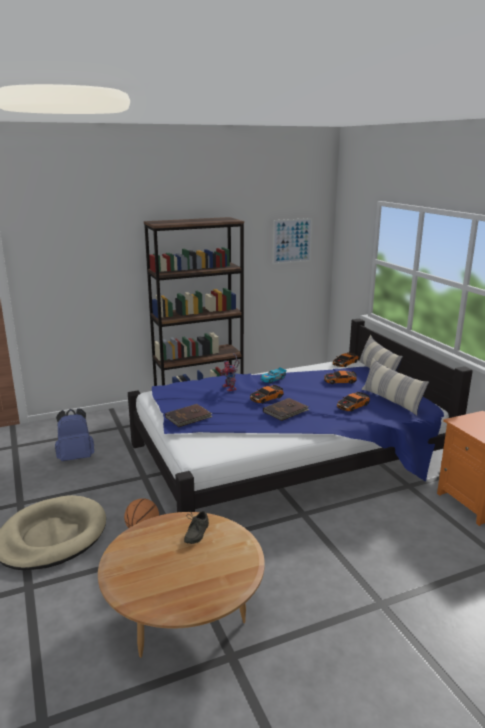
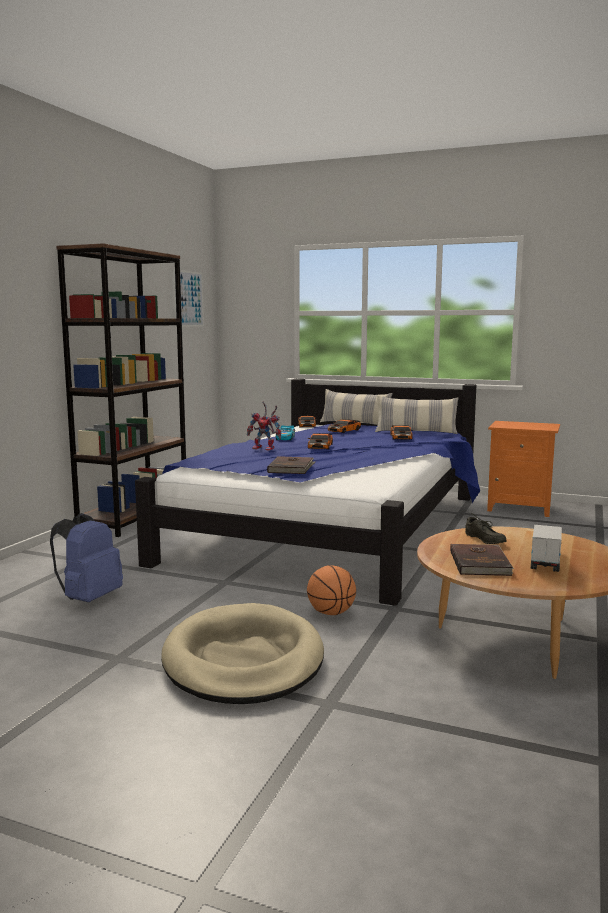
camera: 45 degrees left, 10 degrees down
(176, 574) = (545, 561): none -> toy truck
(286, 411) = (364, 448): brown book -> brown book (481, 563)

